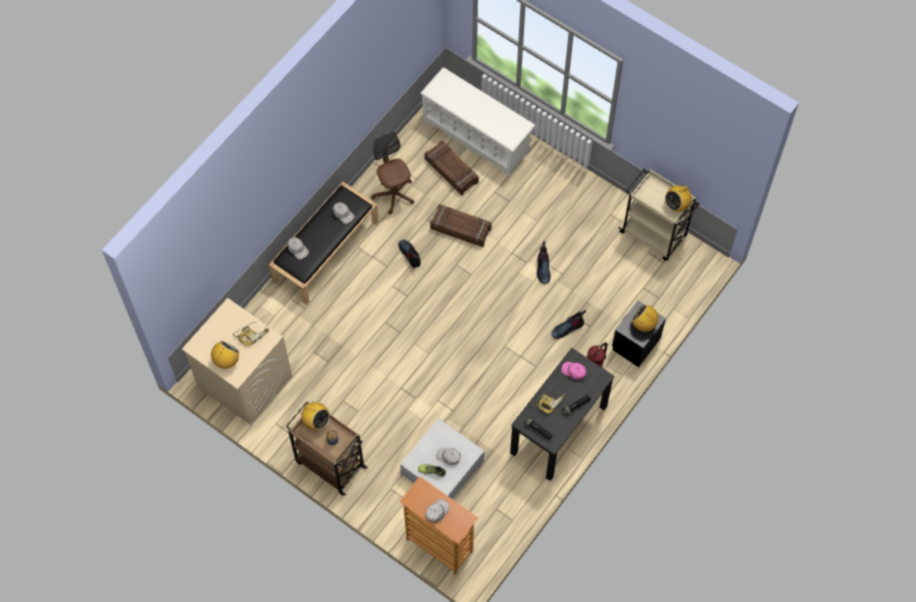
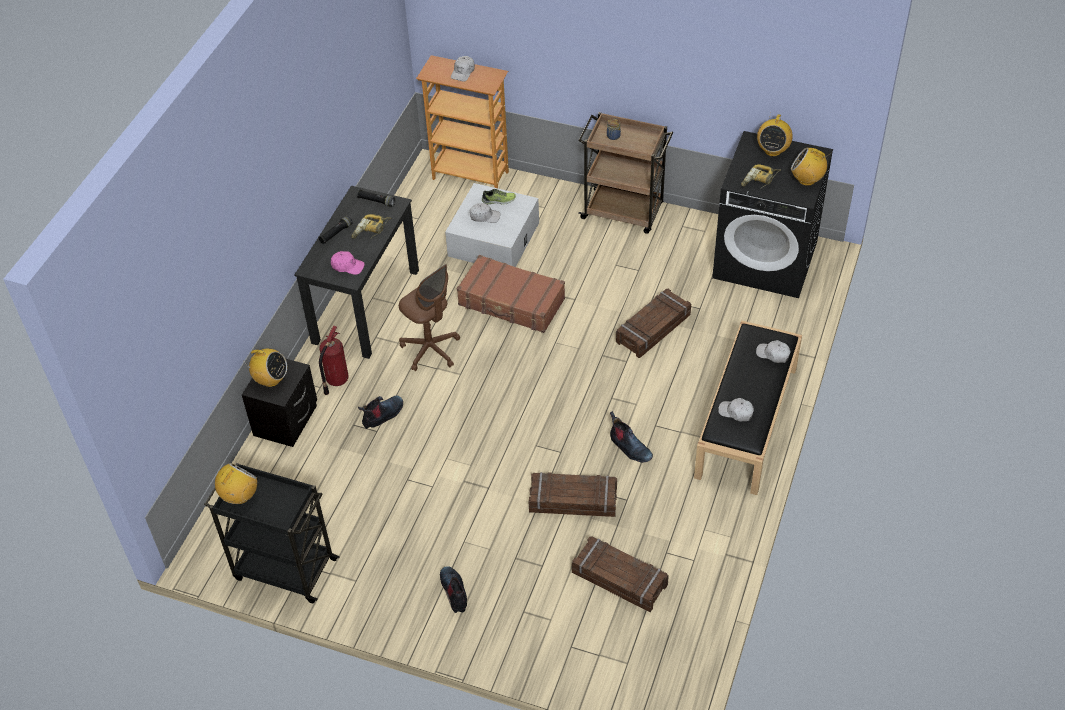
camera: 165 degrees right, 15 degrees down
(244, 381) = (766, 260): beige washing machine -> black washing machine
(316, 421) = (640, 146): radio -> radio (807, 180)
(354, 343) = (653, 329): none -> crate
(394, 194) = (689, 520): brown office chair -> brown office chair (430, 350)
(448, 399) = (511, 302): none -> brown suitcase
(477, 136) = (601, 645): white shoe rack -> none
(543, 268) = (437, 479): boot -> boot (455, 592)
(654, 235) = (283, 568): beige cart -> black cart

